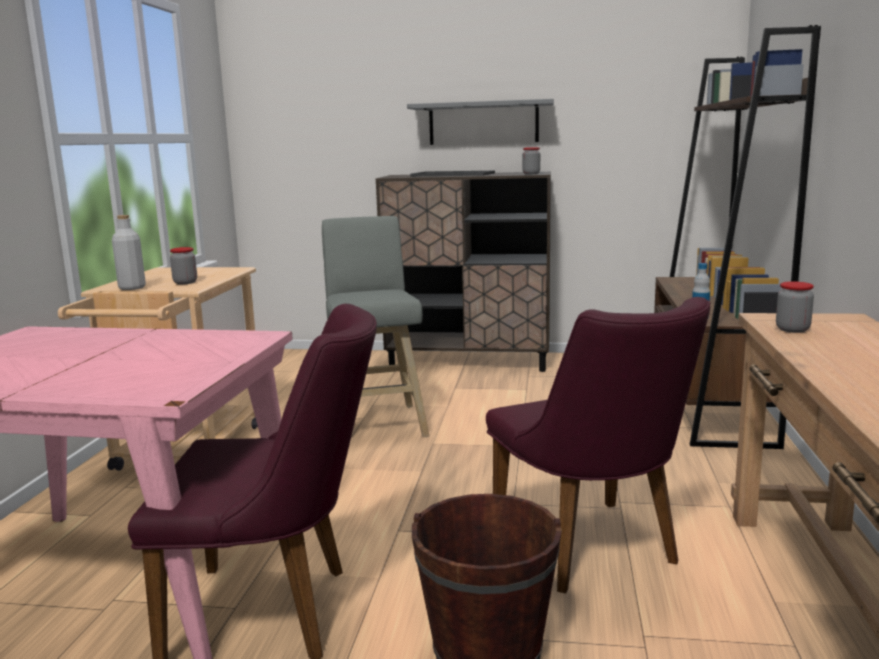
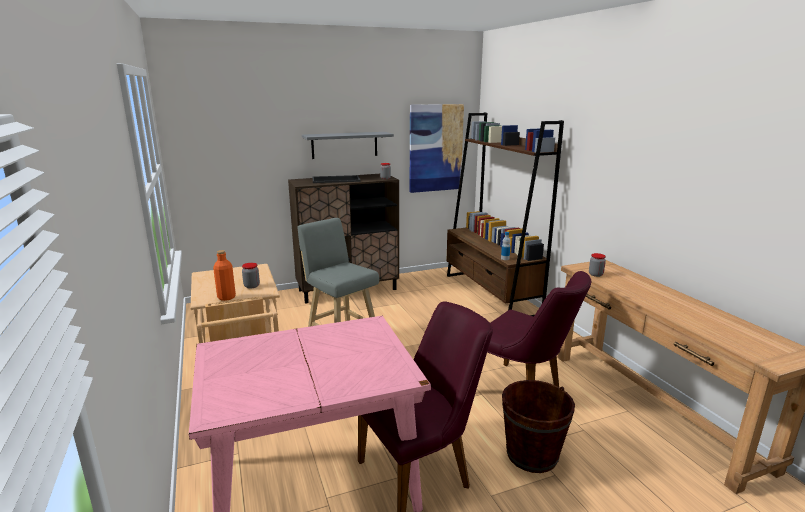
camera: 30 degrees left, 5 degrees up
(132, 288) = (226, 297): grey bottle -> orange bottle
(650, 131) = (435, 148): none -> picture

